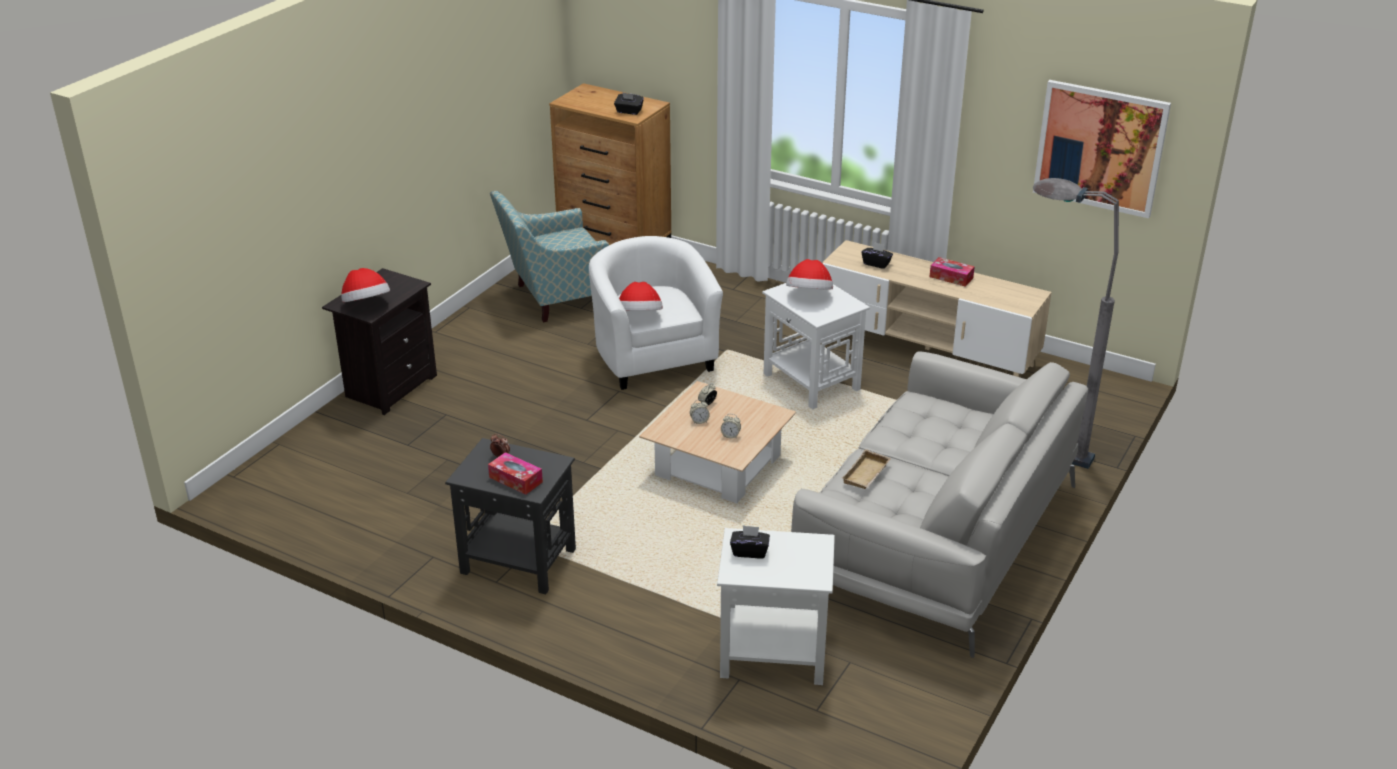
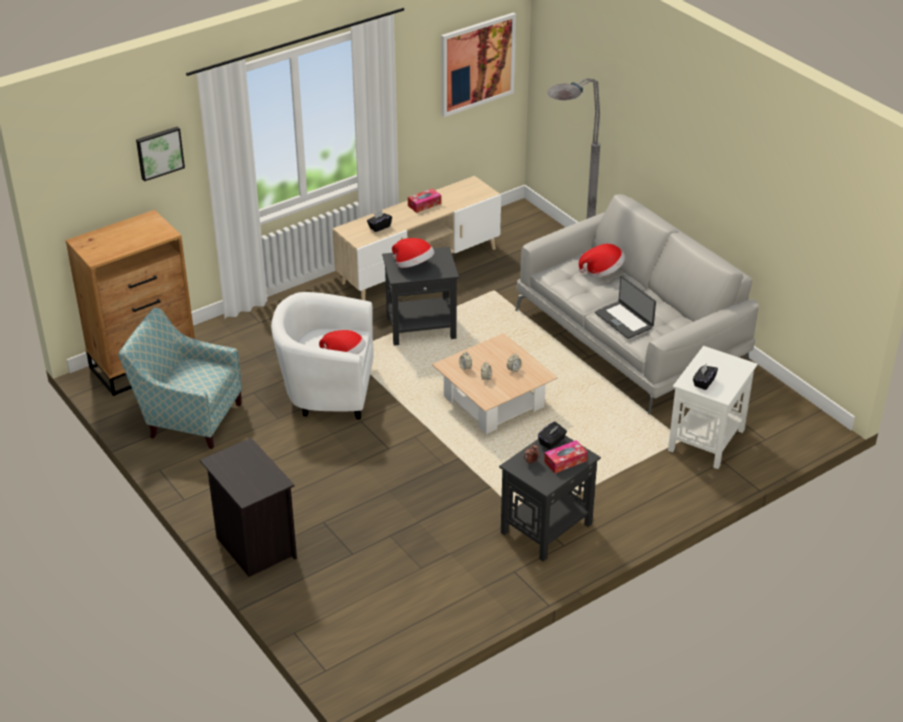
camera: 65 degrees left, 5 degrees up
(366, 305) = (260, 481): hat -> hat (602, 271)
(553, 298) = (188, 418): armchair -> armchair turned 105 degrees clockwise
(629, 111) = (153, 232): black tissue box -> black tissue box (552, 442)
(683, 42) = (159, 152): none -> picture
(812, 383) = (422, 328): white side table -> black side table
(867, 475) = (624, 320): beige tray -> laptop

